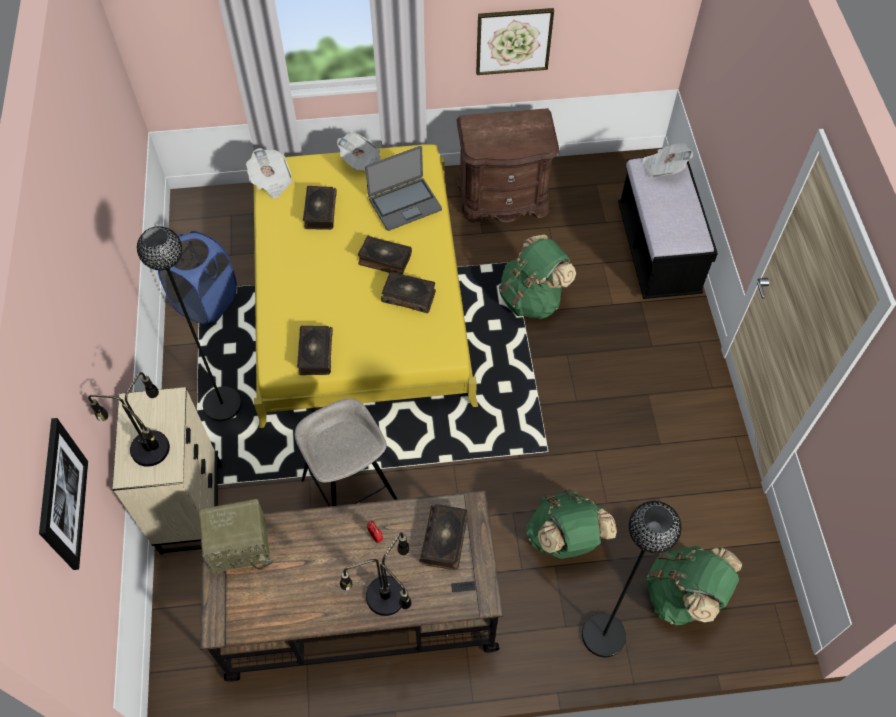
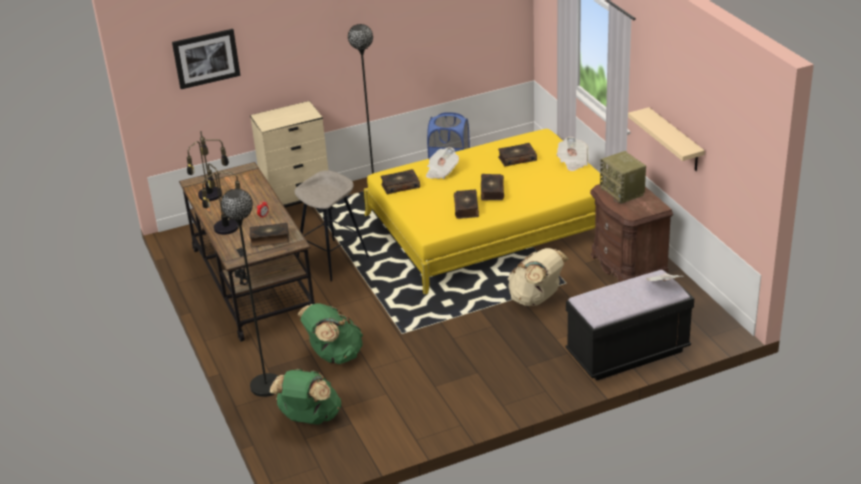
camera: 75 degrees right, 25 degrees down
(151, 448) = (278, 118): table lamp -> table lamp (210, 195)
(241, 546) = (242, 176): radio -> radio (623, 192)
(271, 181) = (532, 136): newspaper -> newspaper (441, 172)
(404, 204) = (546, 187): laptop -> none
(513, 41) = (675, 140): picture -> beige shelf
(532, 298) = (536, 299): green backpack -> beige backpack

